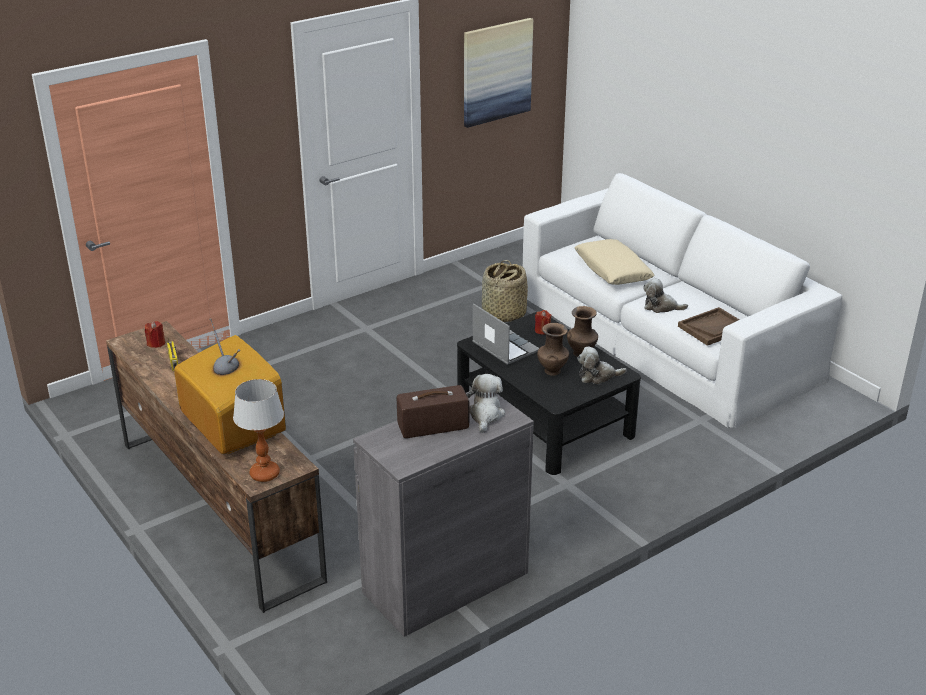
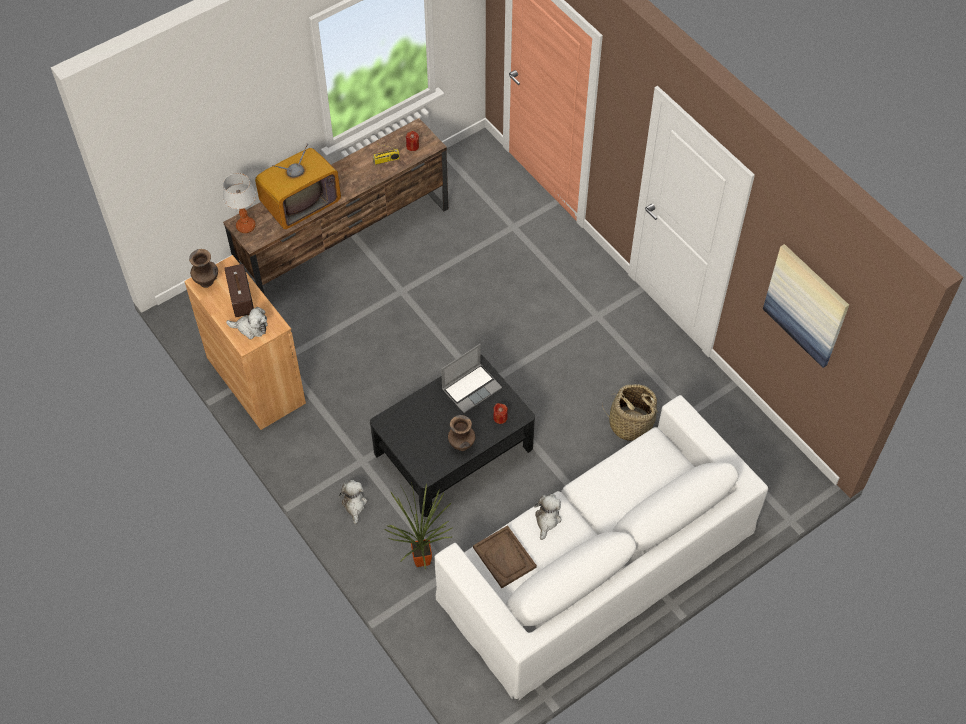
camera: 90 degrees right, 25 degrees up
(445, 582) = (255, 380): grey cabinet -> brown cabinet
(552, 370) = (434, 421): brown vase -> brown vase (207, 282)
(597, 376) = (424, 455): plush toy -> plush toy (354, 504)
(612, 270) = (618, 484): beige pillow -> none
(686, 437) = (422, 557): none -> potted plant

